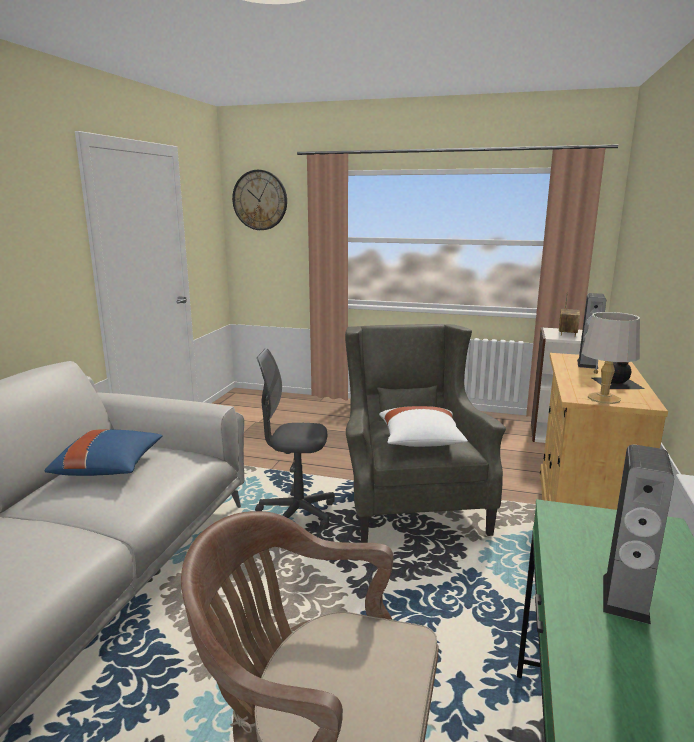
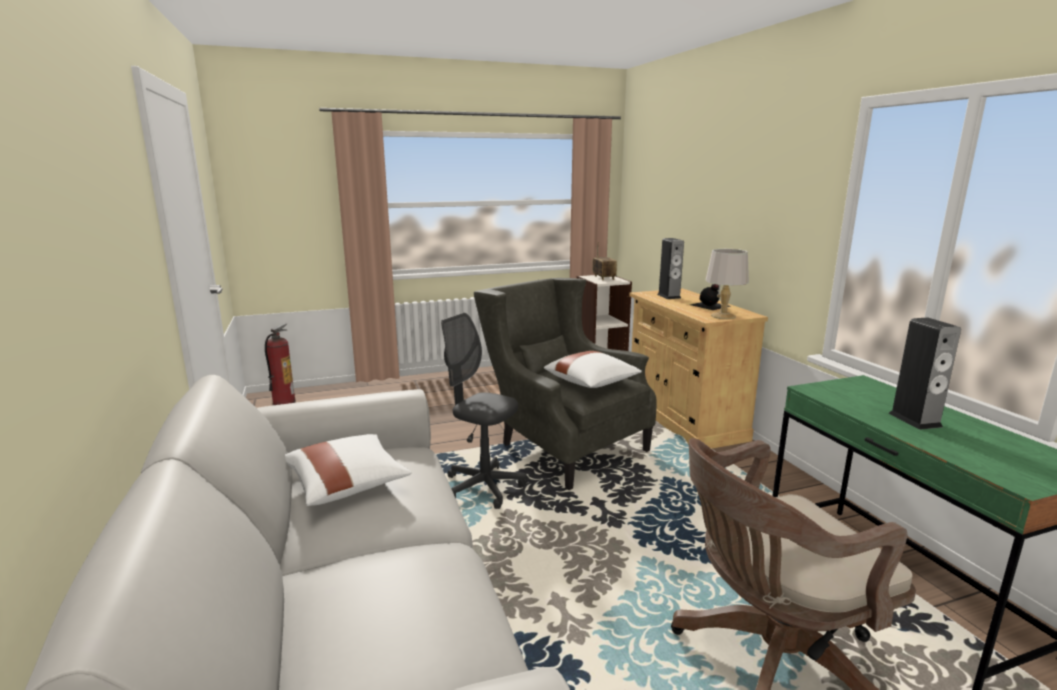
camera: 35 degrees left, 0 degrees up
(110, 468) = (347, 485): blue pillow -> white pillow
(248, 400) = (284, 402): none -> fire extinguisher
(260, 200) = (267, 163): wall clock -> none
(297, 514) = (483, 487): grey office chair -> grey office chair turned 60 degrees clockwise

